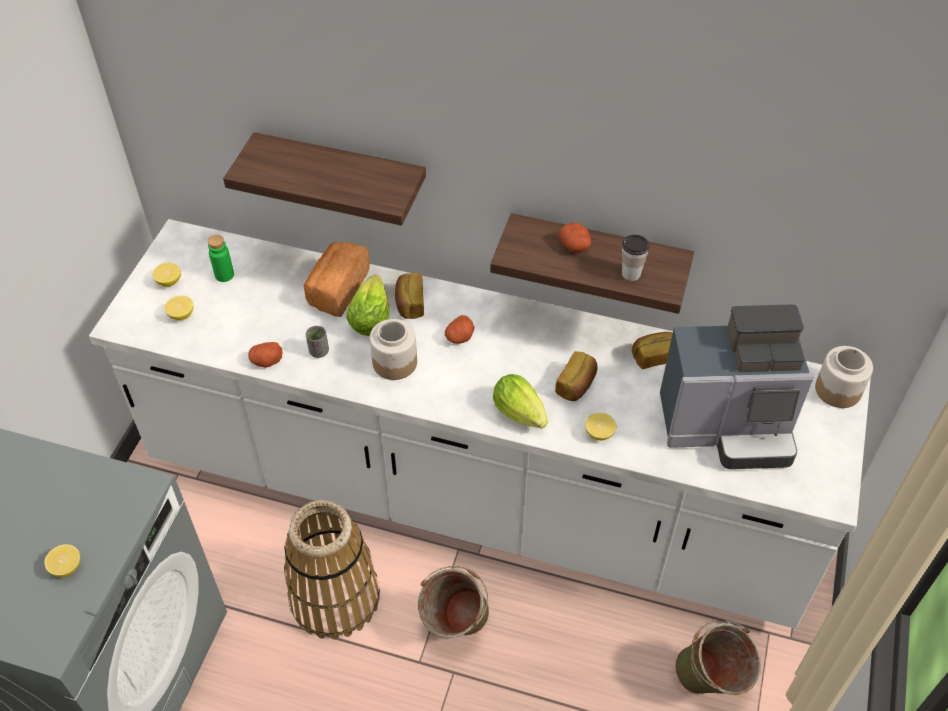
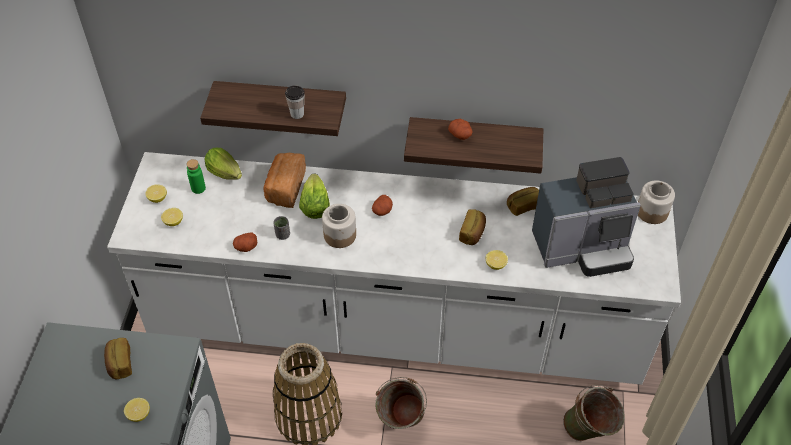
camera: 10 degrees left, 0 degrees up
(409, 304) = (340, 191): bread -> bread (119, 364)
(522, 415) = (439, 260): lettuce -> lettuce (226, 174)
(631, 273) = (503, 149): cup -> cup (297, 114)

